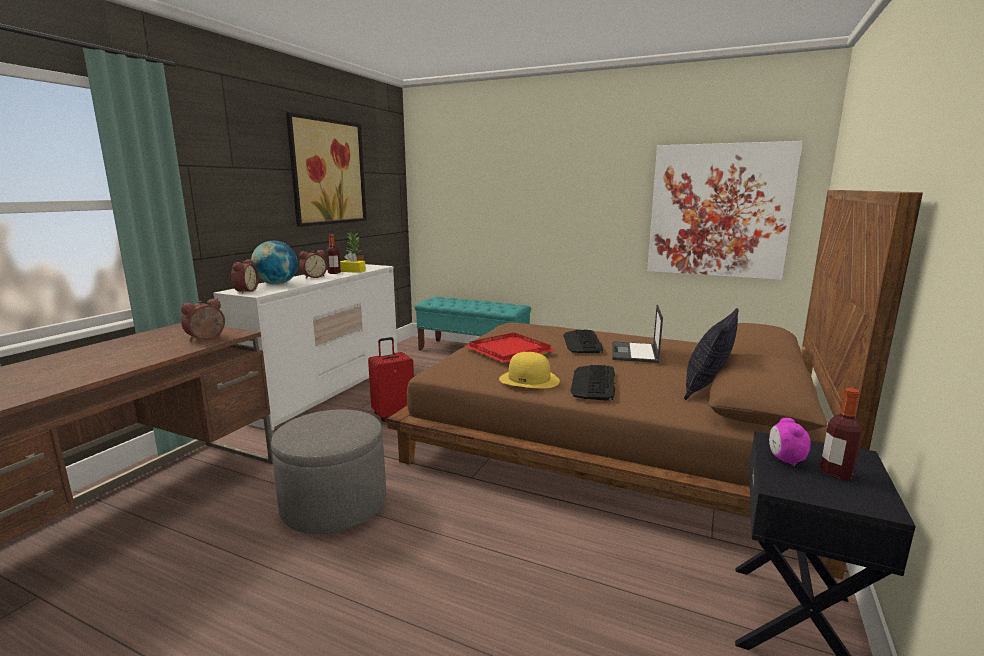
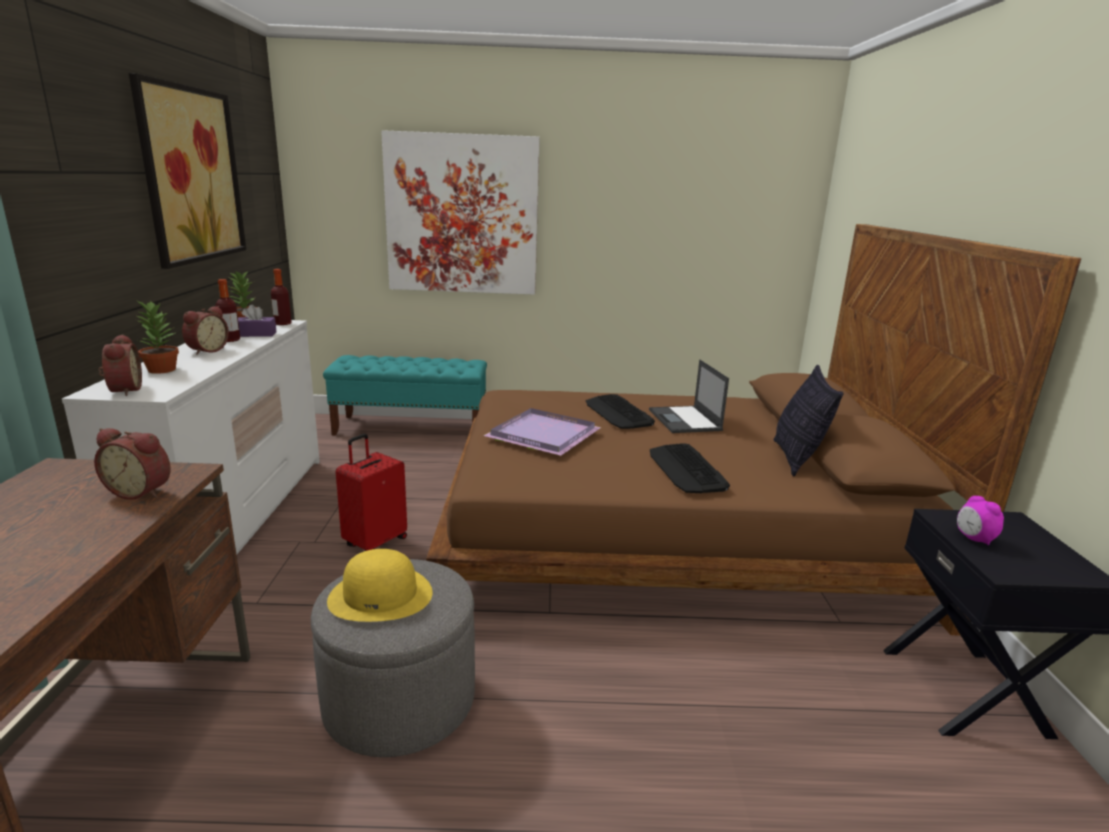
camera: 25 degrees left, 5 degrees up
(207, 338) = (141, 491): alarm clock -> alarm clock turned 90 degrees counterclockwise
(277, 284) = (161, 370): globe -> potted plant
(352, 271) = (256, 334): yellow tissue box -> purple tissue box
(511, 350) = (545, 435): red tray -> purple tray
(529, 379) = (612, 476): yellow hat -> yellow hat (381, 595)
(718, 211) = (715, 238): picture -> picture (462, 215)
(836, 473) = (1022, 545): bottle -> bottle (282, 323)

